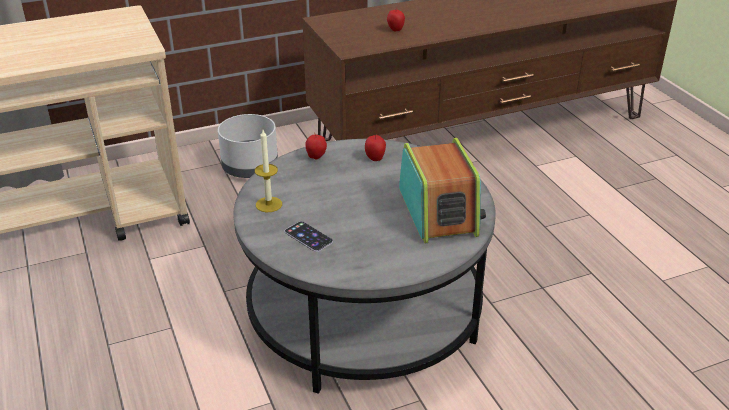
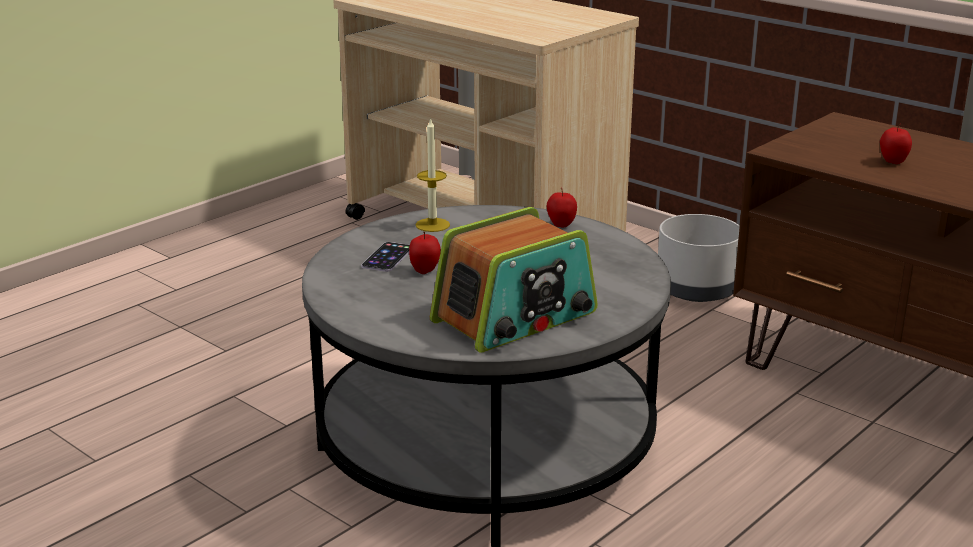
camera: 65 degrees right, 10 degrees down
(375, 158) = (599, 257): apple -> apple (425, 271)

